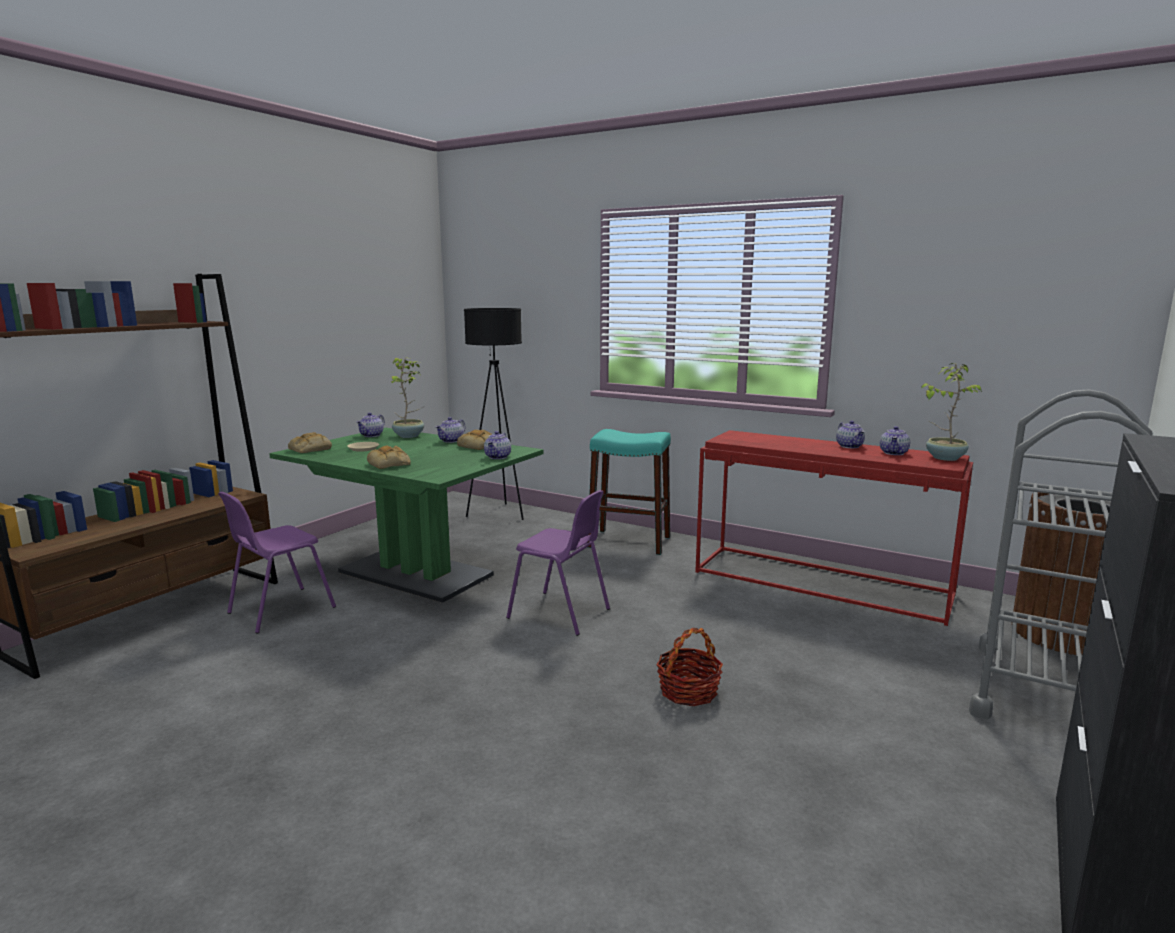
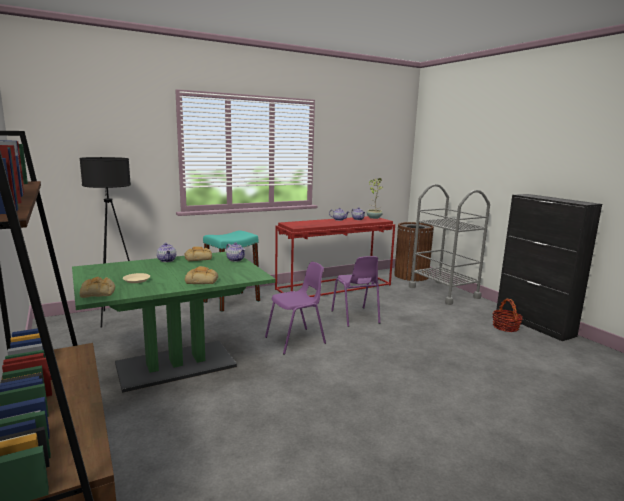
camera: 60 degrees left, 0 degrees up
(280, 610) = (158, 429): purple chair -> purple chair (355, 317)
(371, 435) = (93, 273): teapot -> none
(409, 436) = (124, 265): potted plant -> none
(688, 691) = (399, 337): basket -> basket (505, 327)

